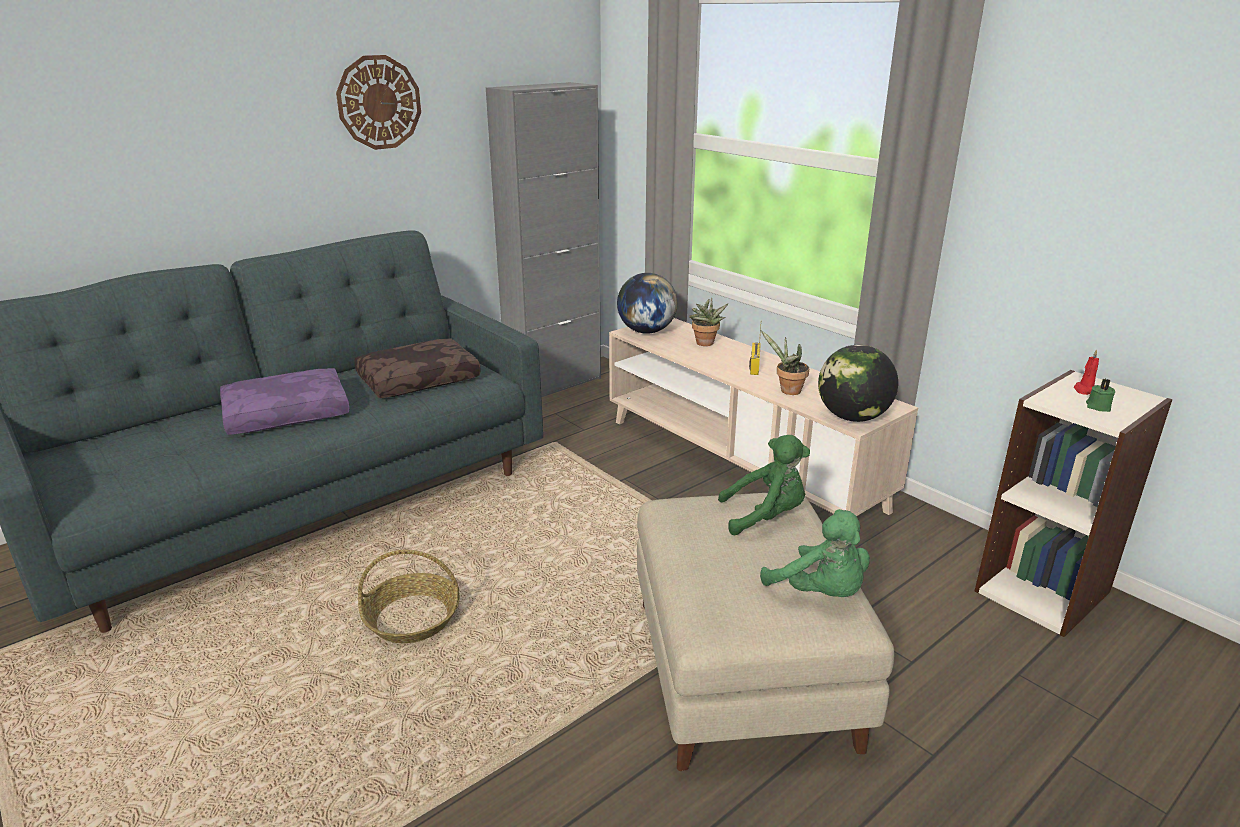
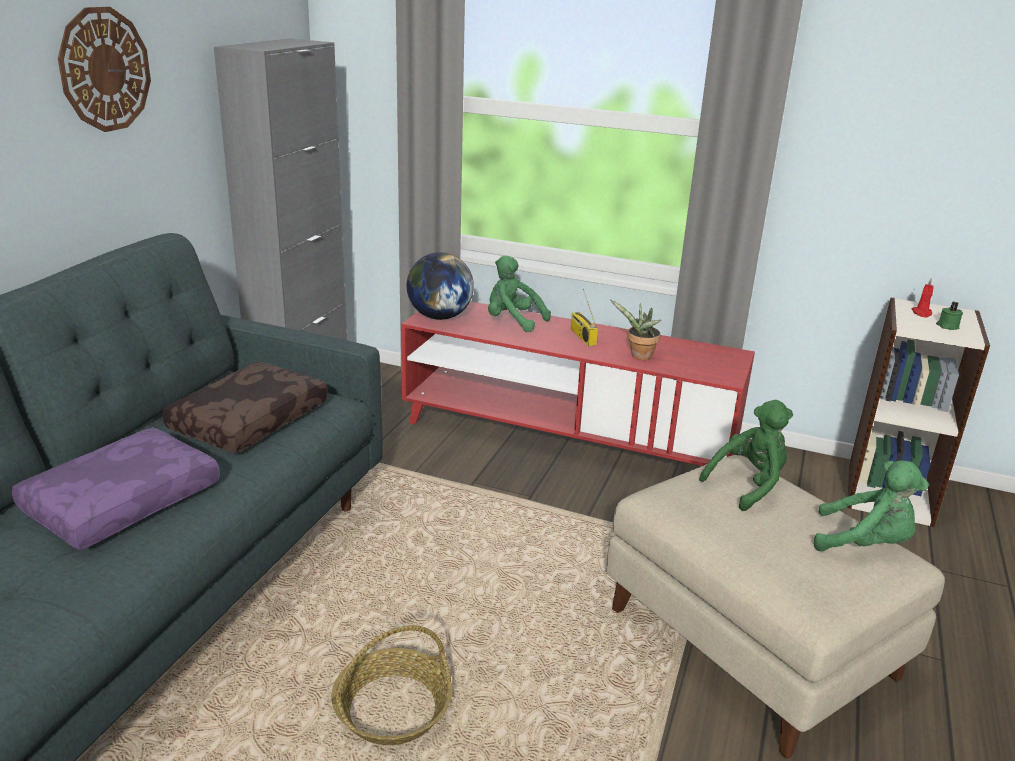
camera: 30 degrees left, 0 degrees up
(705, 344) = (512, 321): potted plant -> green plush toy
(740, 463) = (567, 438): beige tv stand -> red tv stand
(853, 417) = (718, 371): globe -> none

